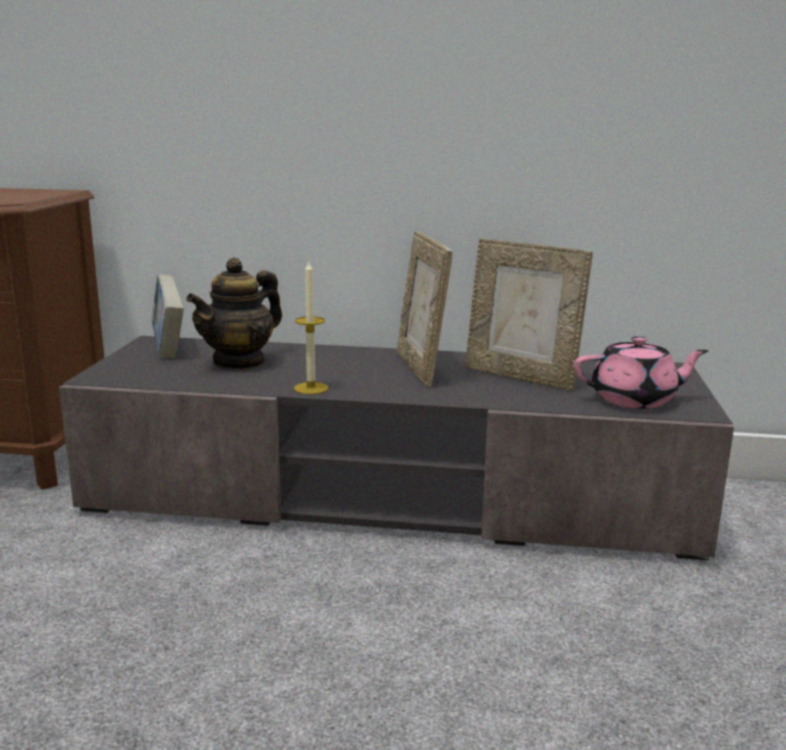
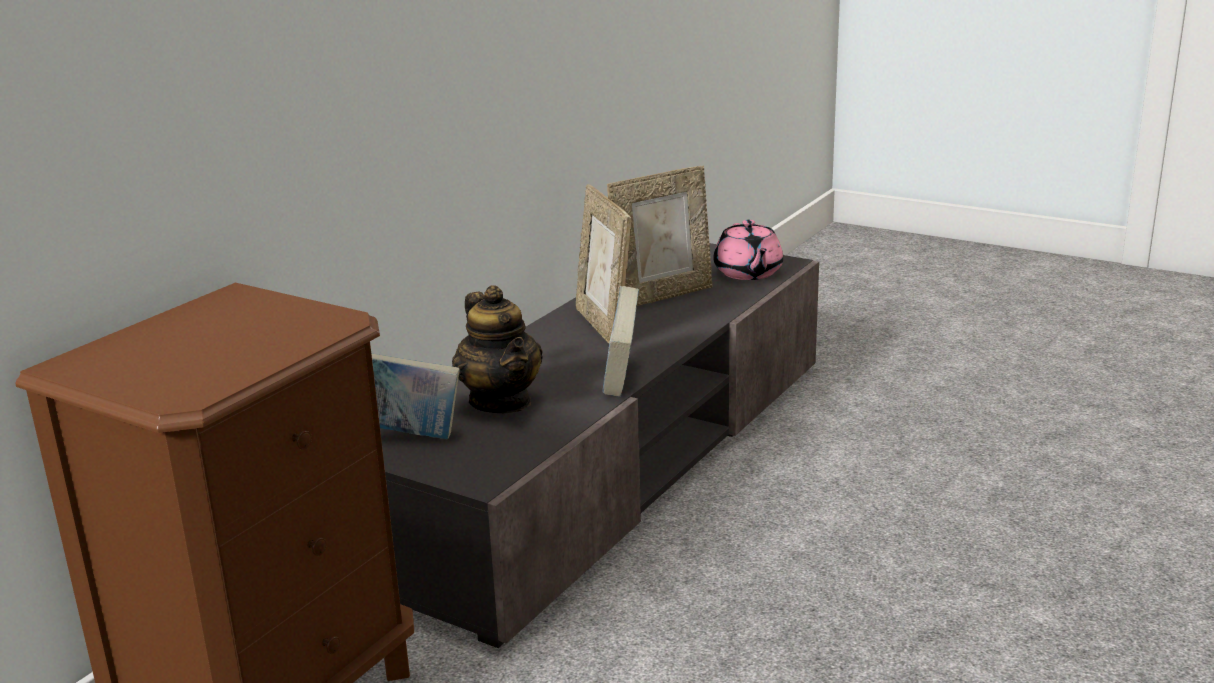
camera: 65 degrees left, 5 degrees up
(311, 388) = (622, 378): candle -> book
(421, 368) = (604, 327): picture frame -> picture frame turned 60 degrees clockwise
(635, 399) = (748, 273): pink teapot -> pink teapot turned 150 degrees clockwise

